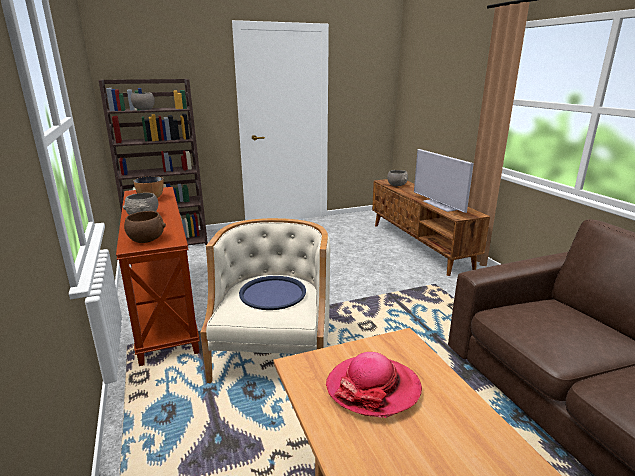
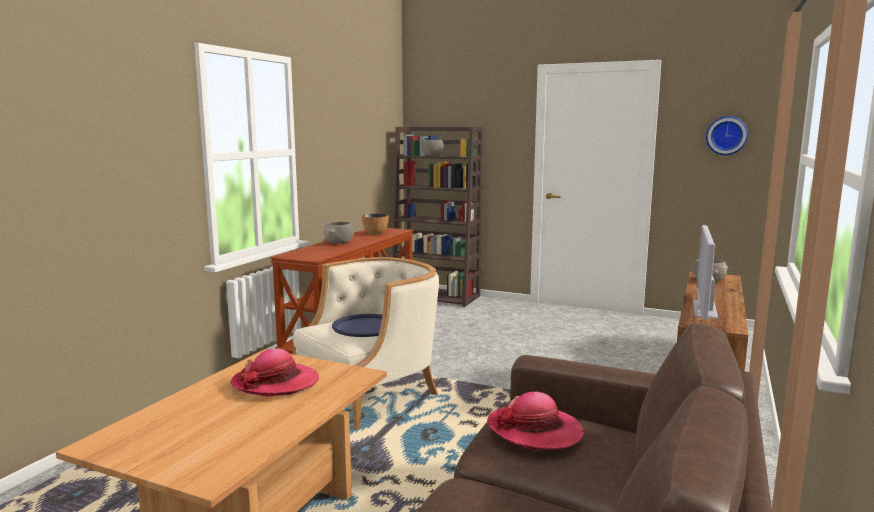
camera: 45 degrees right, 10 degrees down
(146, 239) = (305, 254): brown bowl -> none
(370, 83) = (726, 135): none -> wall clock
(545, 325) = (534, 430): none -> hat

